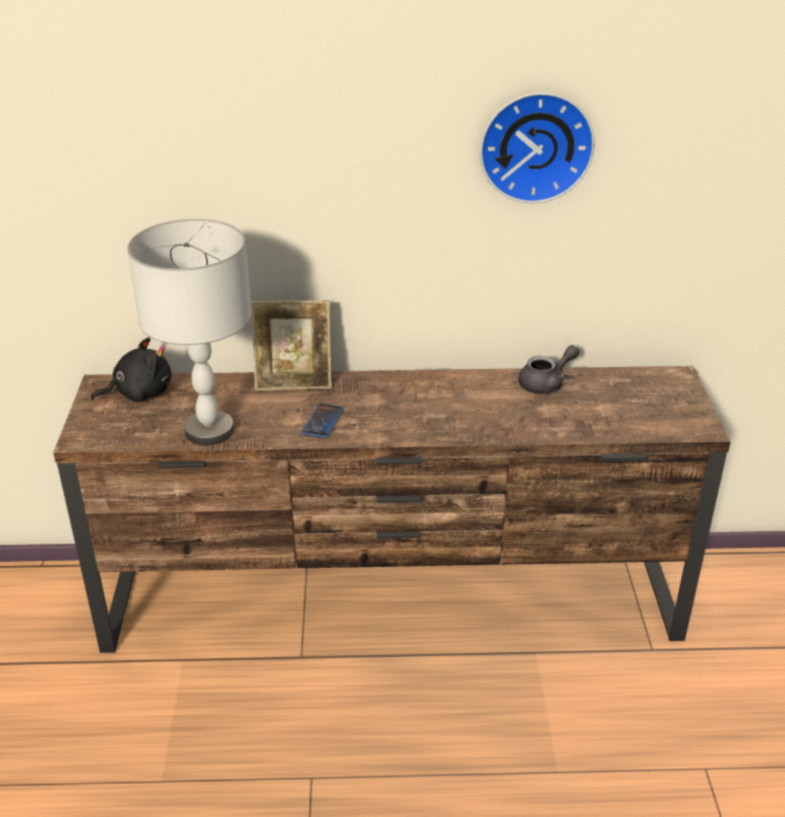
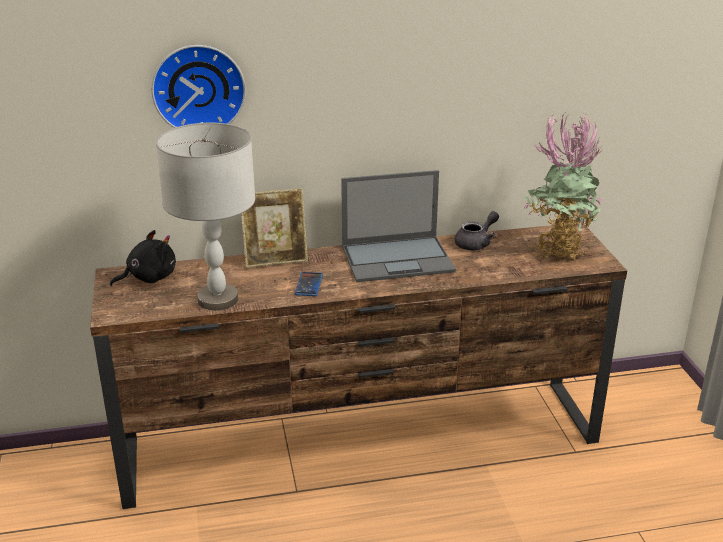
camera: 10 degrees left, 5 degrees down
(442, 396) = (398, 259): none -> laptop
(535, 145) = (458, 53): wall clock -> wall clock (198, 88)
(647, 403) = (557, 250): none -> potted plant

